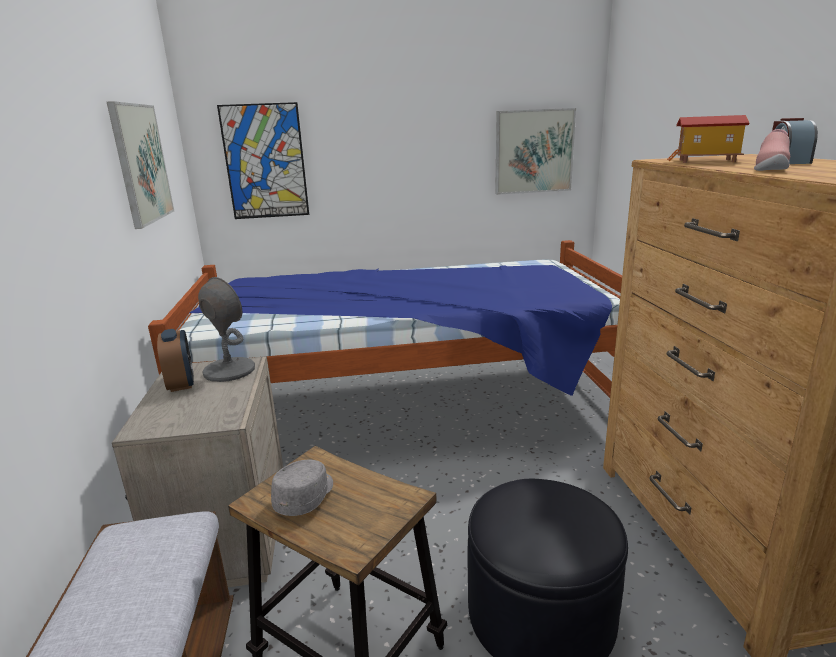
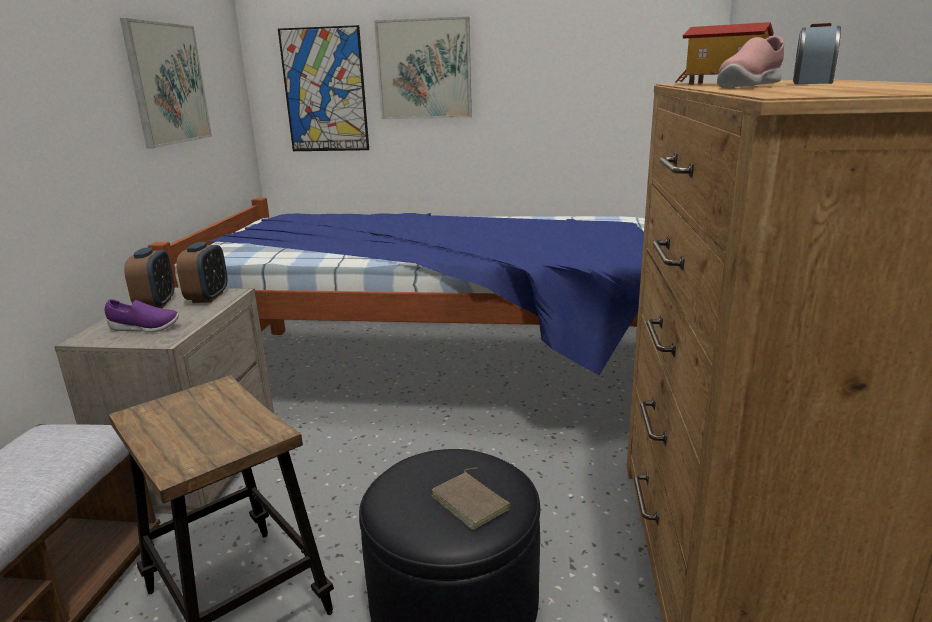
camera: 15 degrees right, 0 degrees up
(194, 411) = (144, 328): none -> purple shoe
(229, 370) = (208, 297): grey table lamp -> alarm clock
(306, 496) = (180, 418): grey cap -> none
(534, 151) = (632, 85): picture -> picture (424, 69)
(573, 525) = (472, 502): none -> brown book

